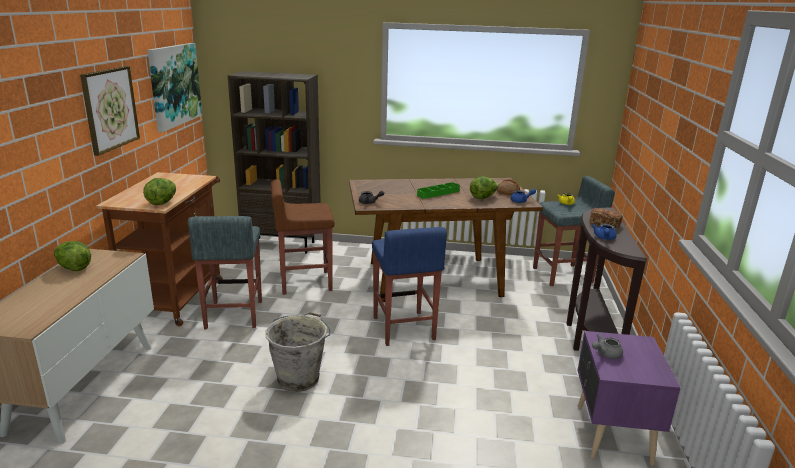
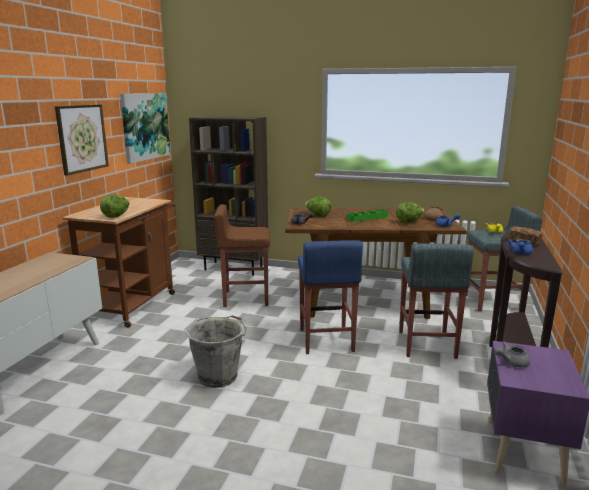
camera: 10 degrees right, 5 degrees down
(73, 268) = (33, 265): lettuce -> lettuce (317, 215)
(233, 315) = (176, 321): grey stool -> grey stool (426, 345)

